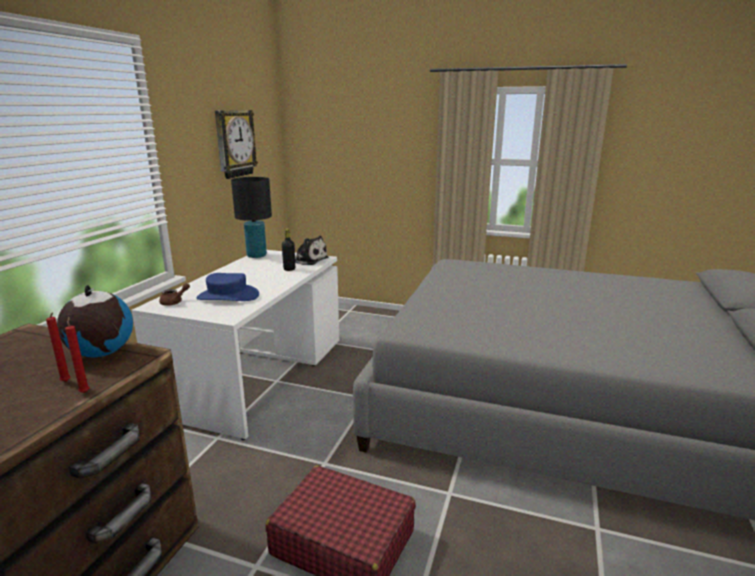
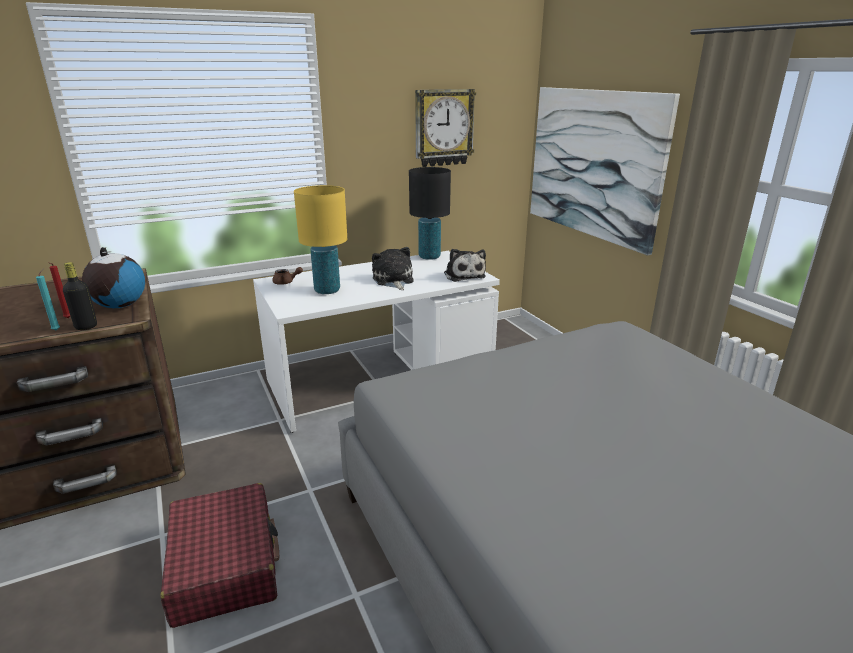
camera: 45 degrees right, 5 degrees up
(85, 392) = (57, 330): red candle -> turquoise candle
(228, 296) = (327, 290): blue hat -> yellow table lamp
(266, 276) = (393, 280): none -> plush toy
(289, 269) = (426, 280): black bottle -> black bottle (86, 327)
(353, 163) = (593, 164): none -> picture

